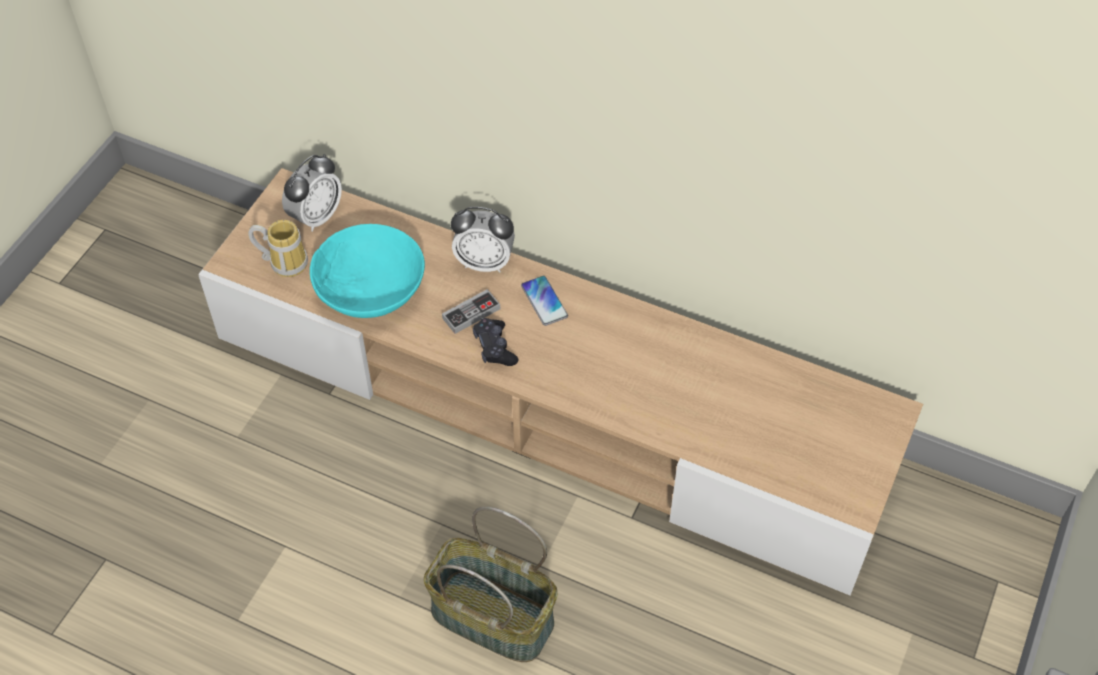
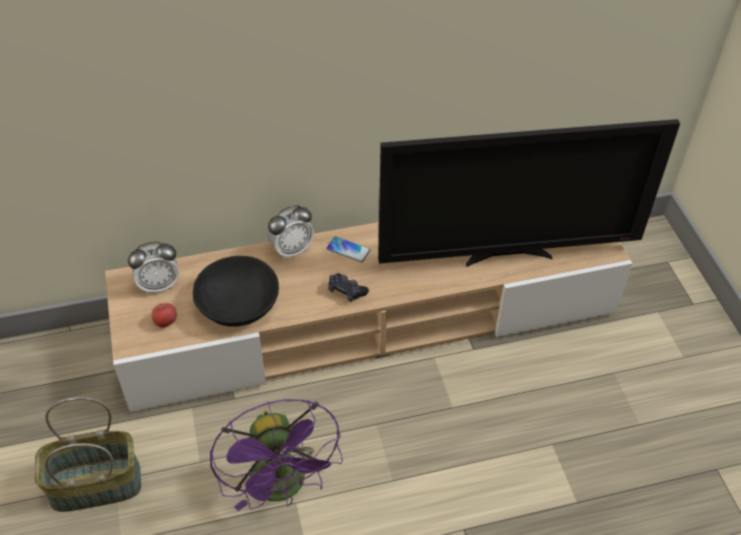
camera: 40 degrees left, 5 degrees down
(284, 261) = (165, 322): mug -> apple
(287, 522) = (283, 488): none -> purple fan
(316, 216) = (159, 285): alarm clock -> alarm clock turned 75 degrees clockwise
(370, 290) = (238, 305): turquoise bowl -> black bowl
(471, 313) = (313, 281): game controller -> none
(490, 618) = (454, 454): basket -> basket (95, 486)
(722, 427) = (508, 255): none -> television

